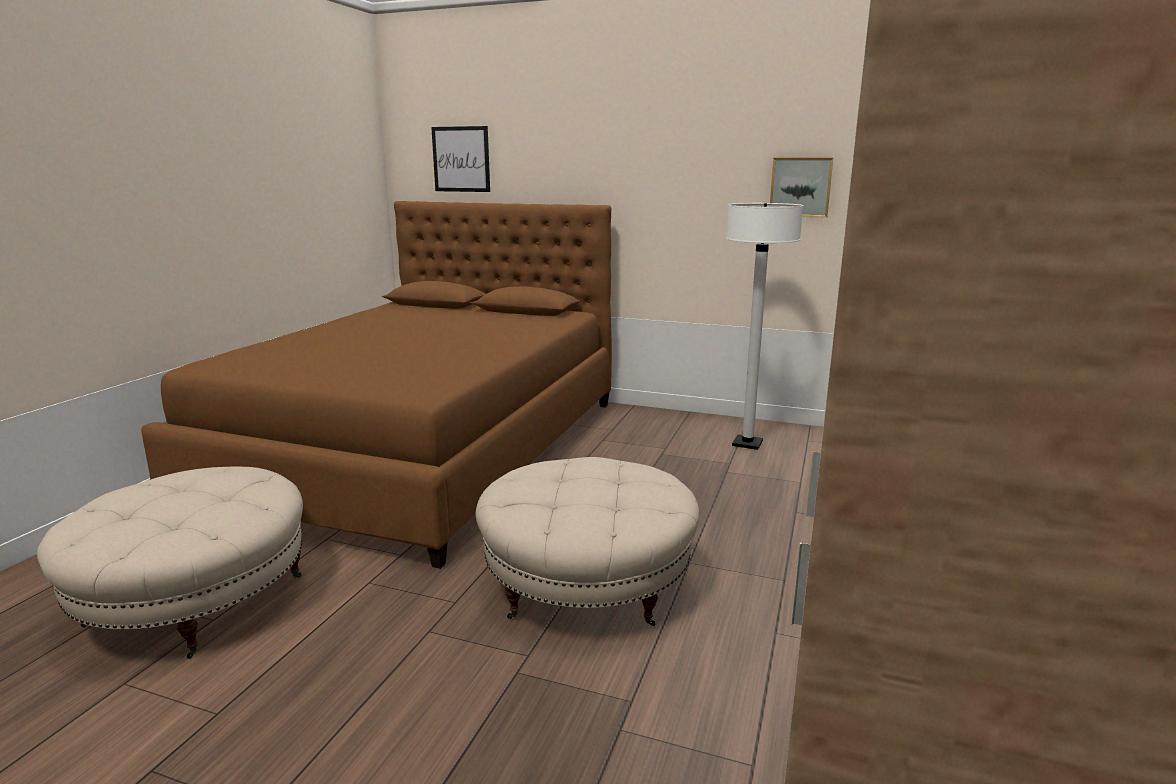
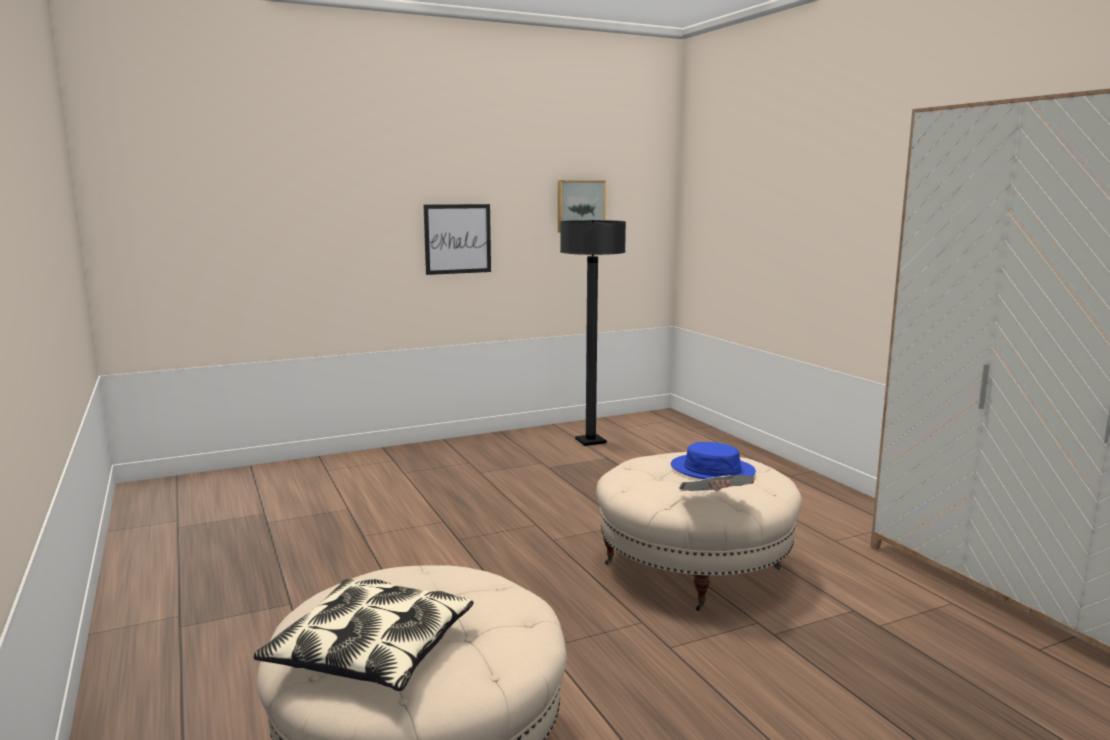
camera: 45 degrees left, 5 degrees down
(126, 508) = (370, 651): none -> pillow
(425, 448) = (325, 534): brown bed -> none
(461, 159) = (207, 180): picture -> picture (457, 239)
(529, 517) = (714, 503): none -> newspaper
(612, 490) = (712, 470): none -> blue hat
(747, 443) = (590, 441): white floor lamp -> black floor lamp

